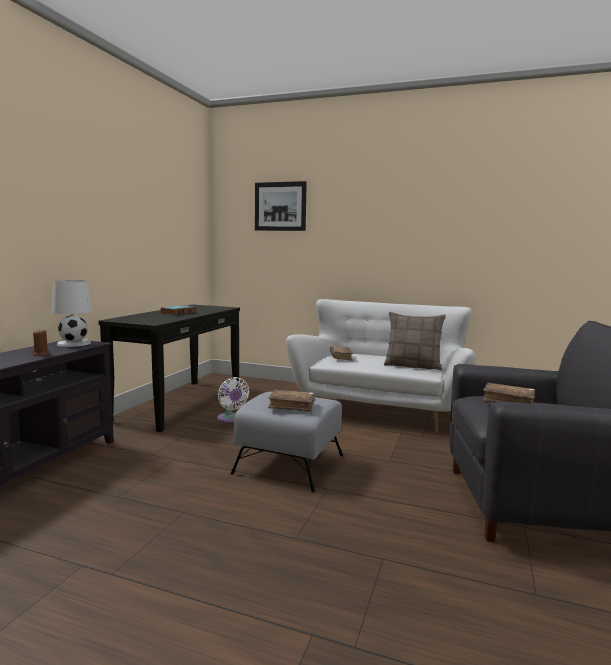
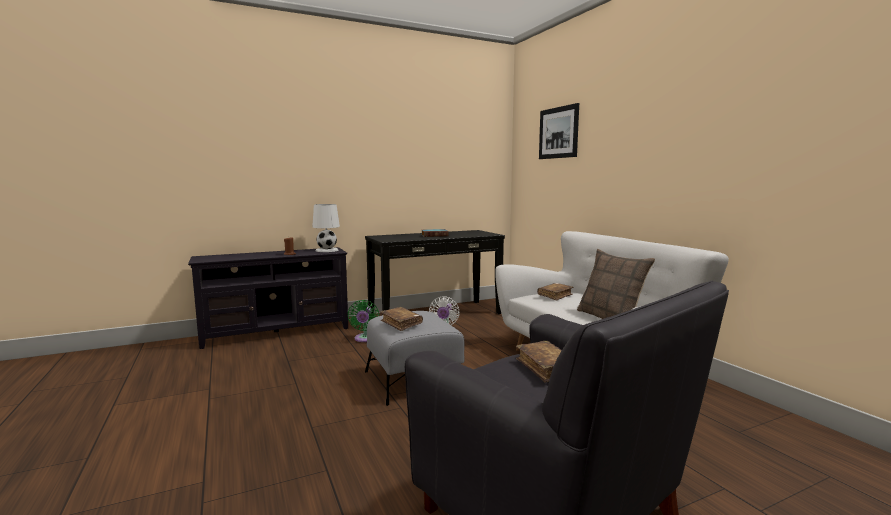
camera: 45 degrees right, 0 degrees up
(159, 446) = (365, 339): none -> green fan

